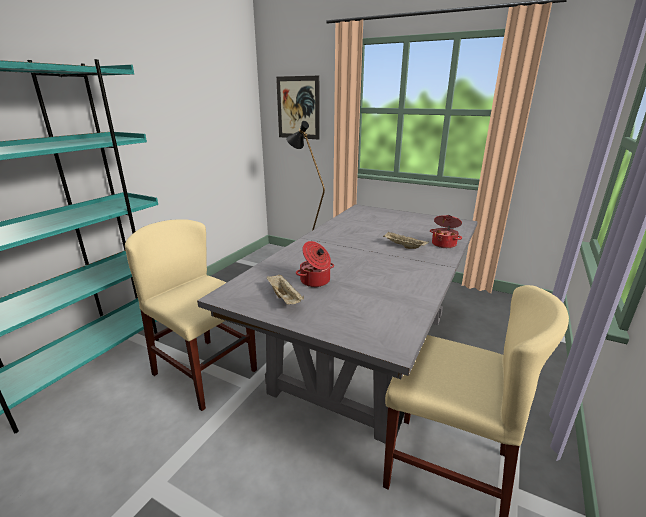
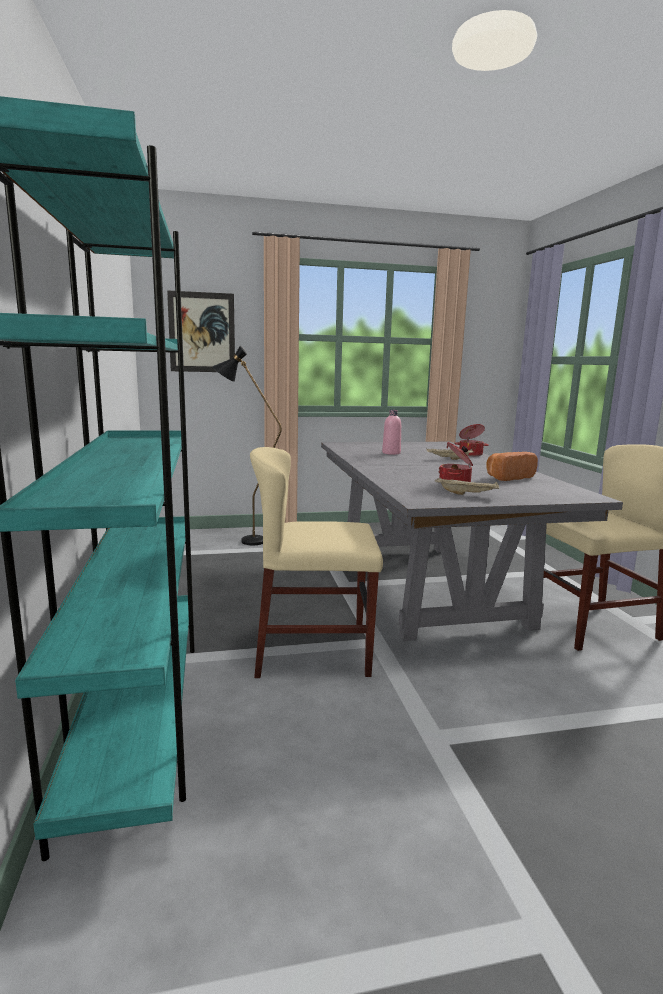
camera: 40 degrees left, 10 degrees down
(373, 228) = (391, 453): none -> pink bottle
(388, 287) = (507, 477): none -> bread

